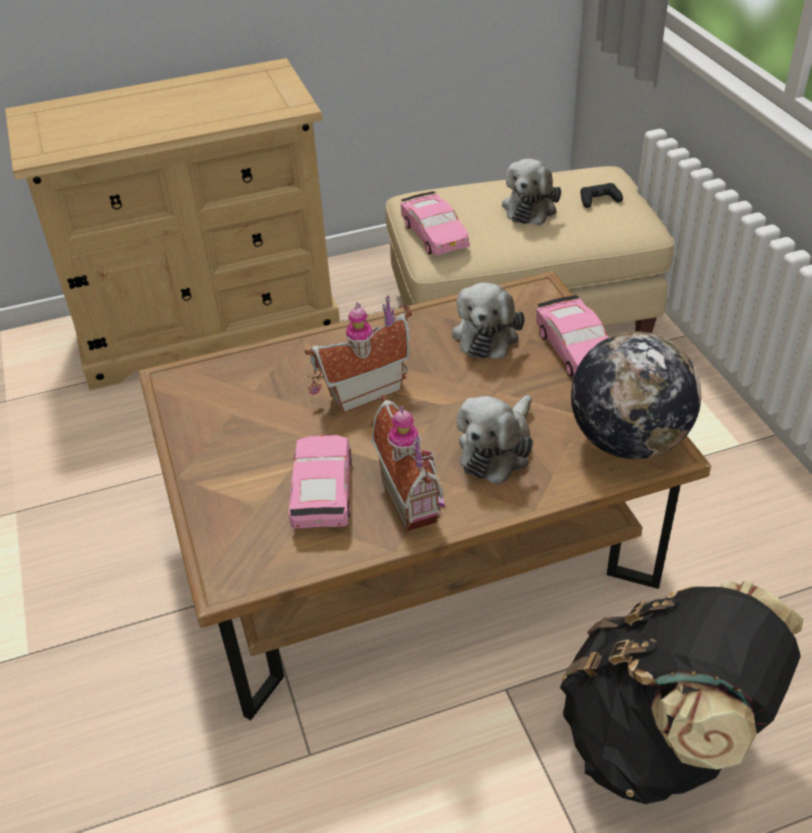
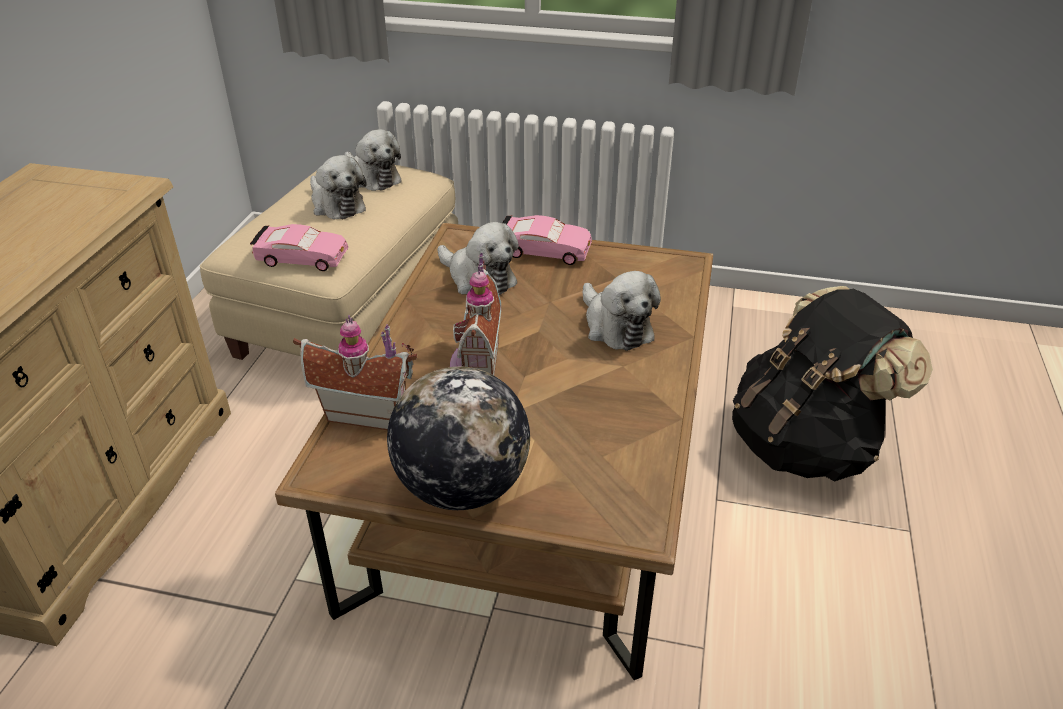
camera: 60 degrees left, 5 degrees down
(322, 491) = (579, 431): pink toy car -> none
(415, 498) = (632, 385): toy house -> toy house (367, 411)
(599, 200) = (372, 178): black game controller -> plush toy
(627, 441) = (660, 272): globe -> globe (462, 488)

